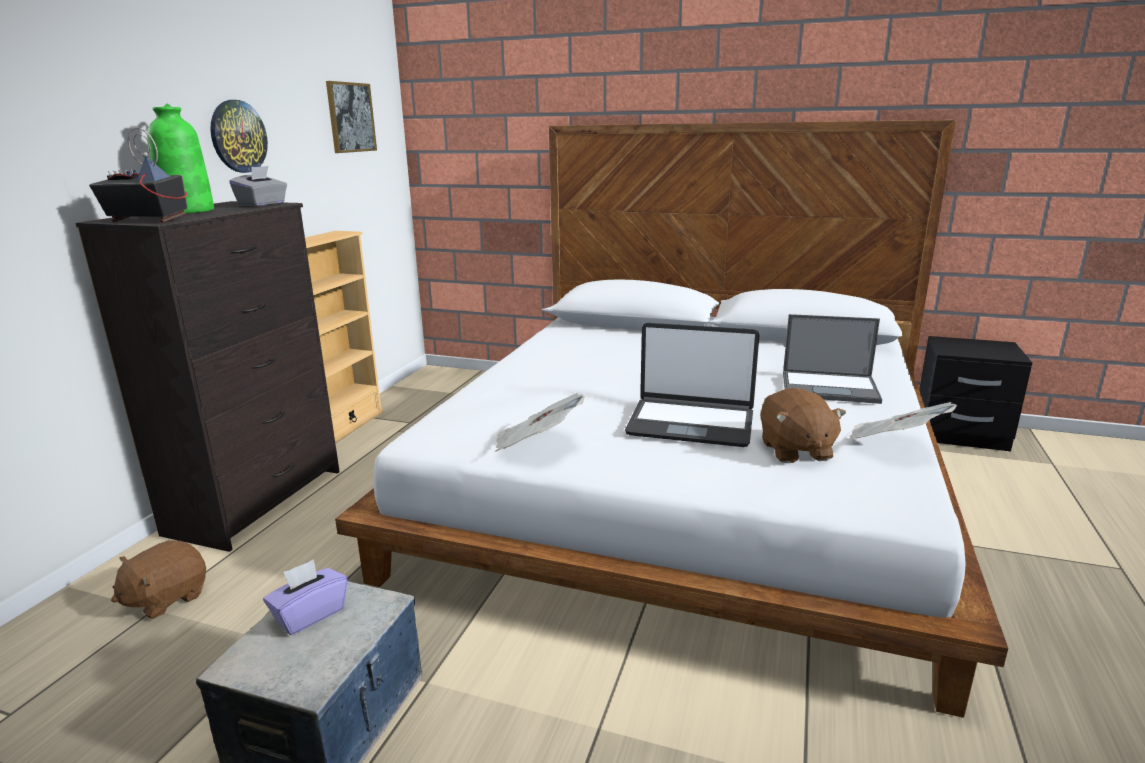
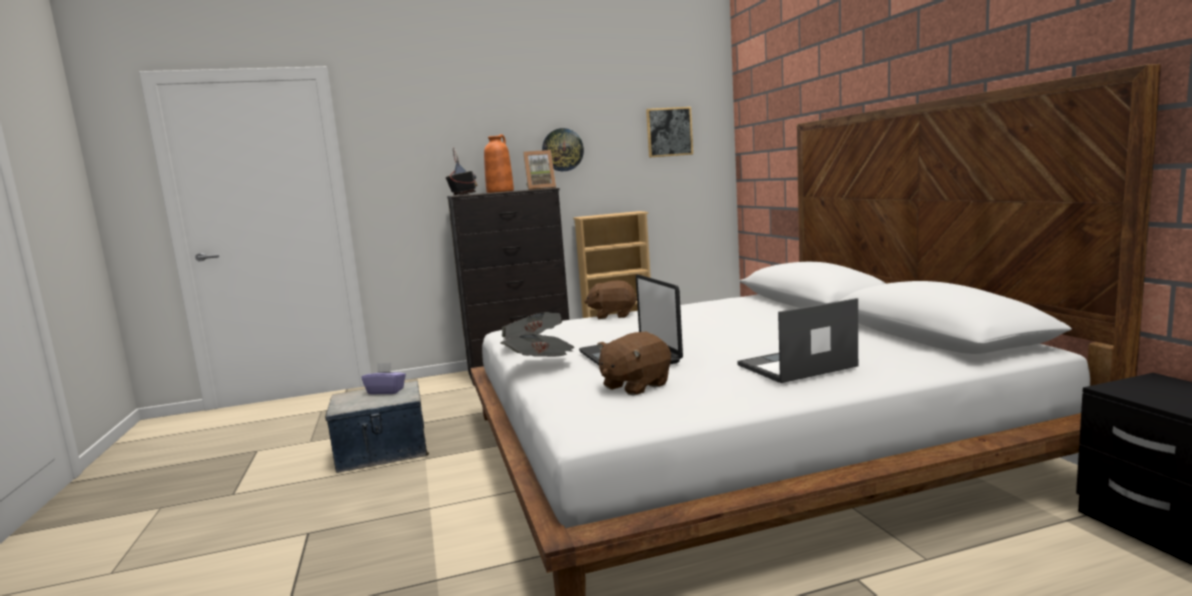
camera: 55 degrees right, 10 degrees down
(166, 598) = (428, 393): brown plush toy -> brown plush toy (613, 315)
(187, 211) = (500, 191): green vase -> orange vase
(262, 204) = (540, 188): grey tissue box -> picture frame
(830, 387) = (795, 366): laptop -> laptop turned 90 degrees clockwise
(893, 444) = (701, 403): newspaper -> newspaper (542, 366)

